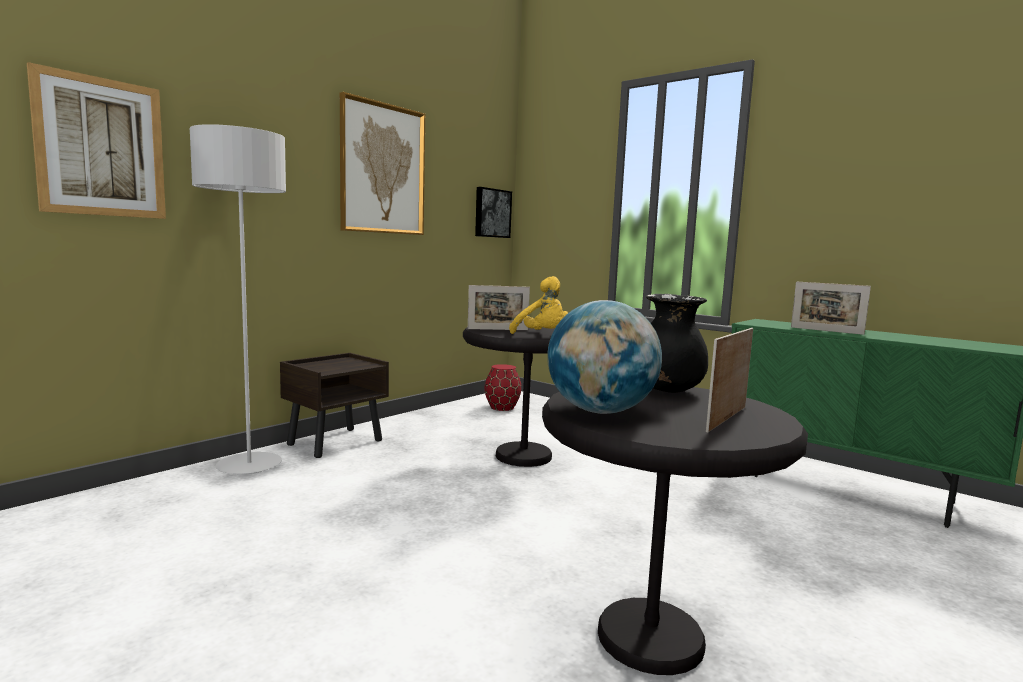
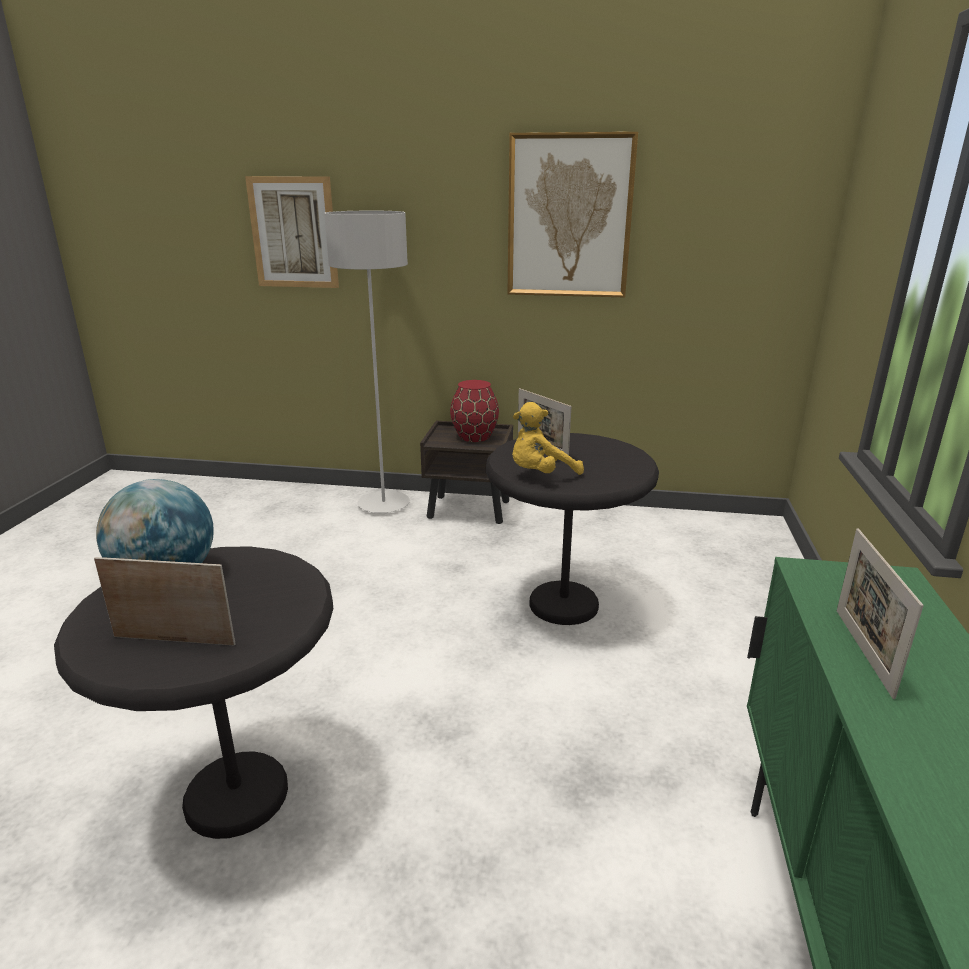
camera: 60 degrees right, 15 degrees up
(491, 213) = (774, 261): picture -> none
(502, 407) = (699, 540): red vase -> red vase (474, 437)
(543, 335) = (540, 474): yellow plush toy -> yellow plush toy turned 45 degrees clockwise
(666, 390) = (284, 592): black vase -> none

